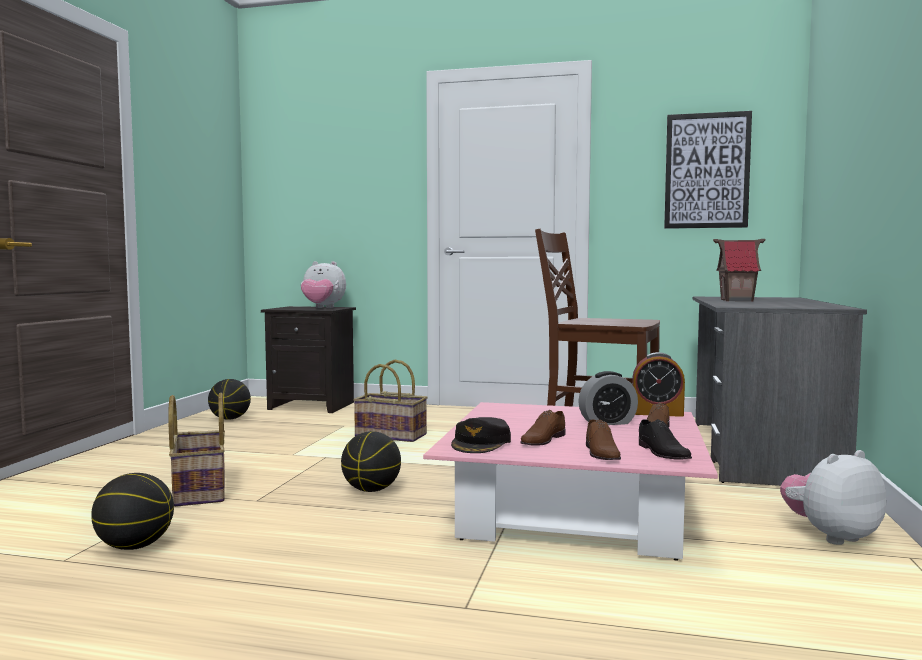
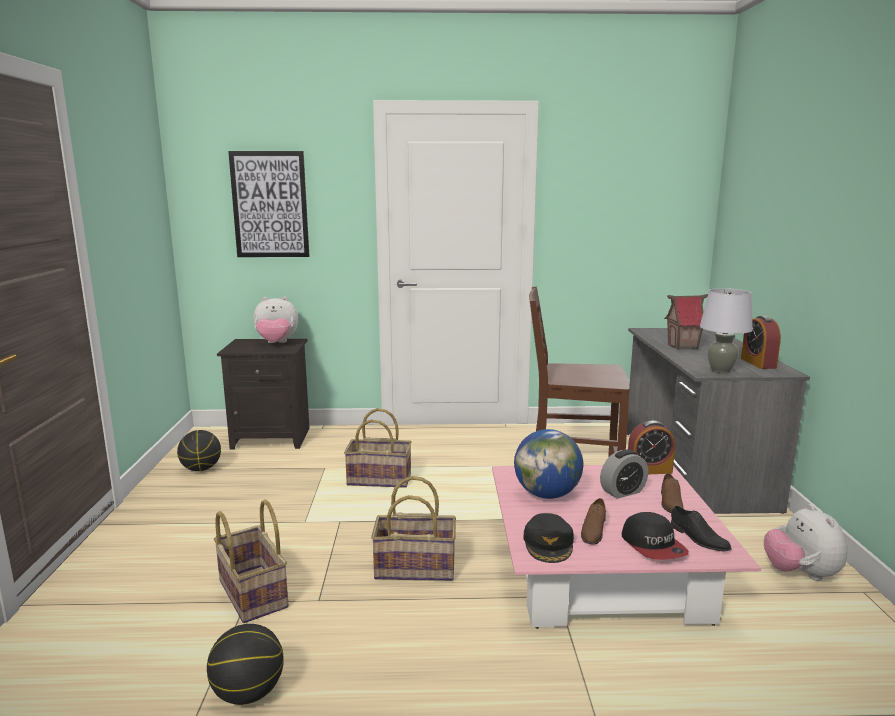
camera: 15 degrees left, 10 degrees up
(372, 490) = (415, 567): basketball -> basket
(518, 419) = (547, 494): none -> globe
(600, 452) = (653, 545): brown shoe -> cap
(707, 171) = (638, 211): picture -> picture (270, 205)
(755, 306) = (720, 371): none -> grey table lamp
(813, 305) = (758, 363): none -> alarm clock
(831, 536) = (800, 574): plush toy -> plush toy turned 60 degrees counterclockwise

